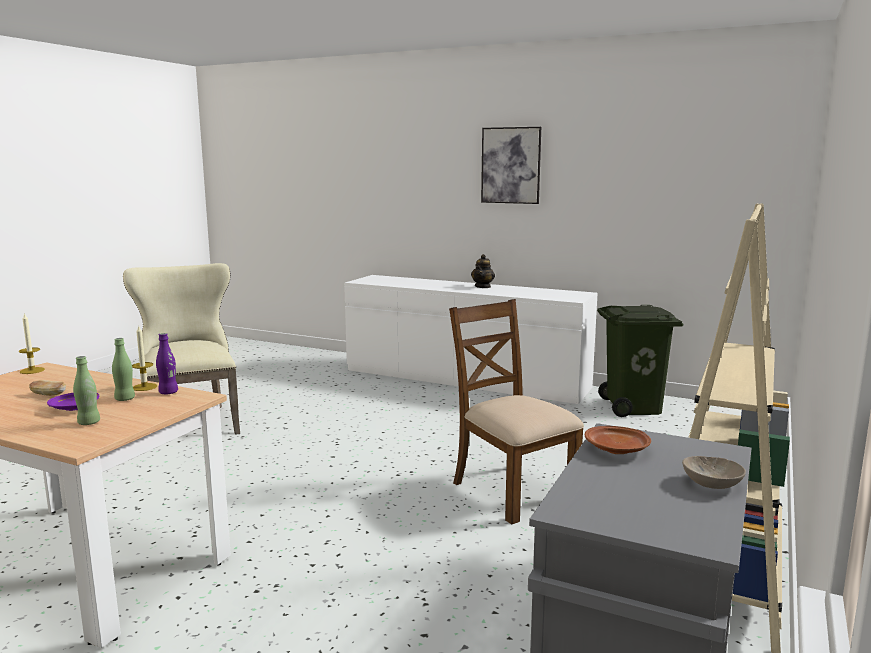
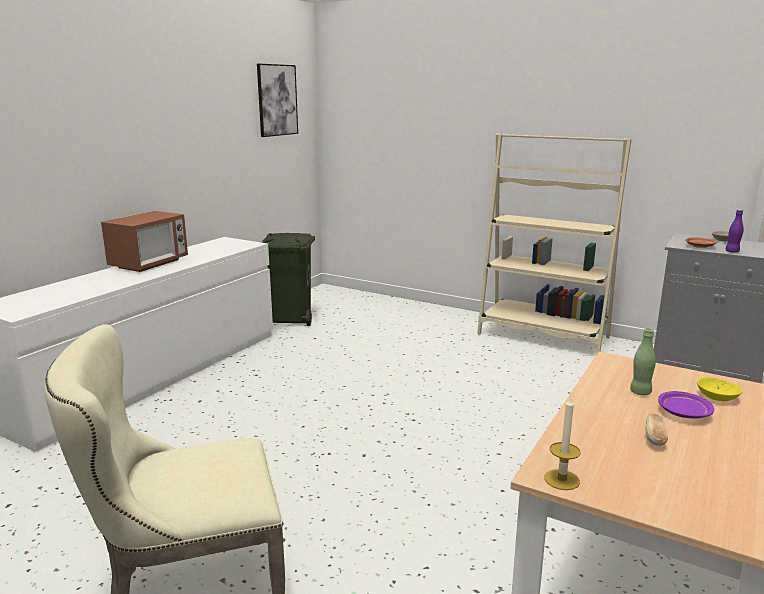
camera: 85 degrees left, 5 degrees up
(89, 423) = (716, 397): green bottle -> yellow bowl
(144, 387) = (597, 388): candle -> none
(168, 392) = (608, 374): purple bottle -> purple bottle (732, 251)
(483, 287) = (149, 264): teapot -> microwave
(511, 165) = (128, 117): picture -> picture (277, 100)
(512, 491) = (446, 376): brown chair -> none

